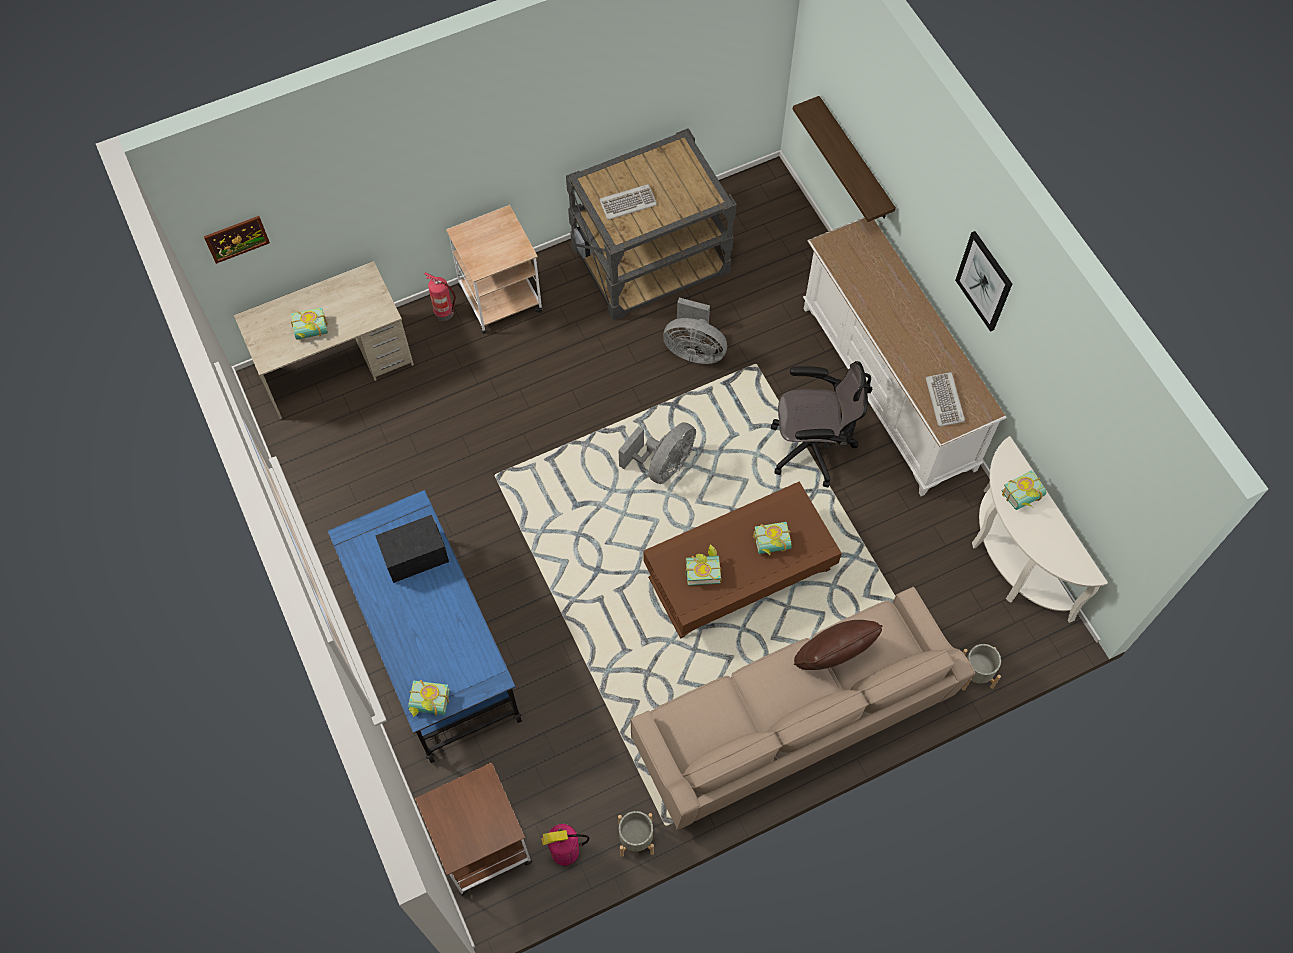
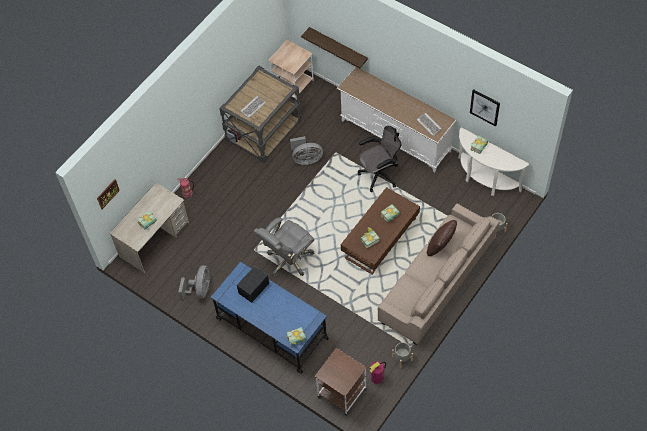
camera: 25 degrees left, 5 degrees down
(501, 298) = (209, 177): beige cart -> beige cart (293, 85)
(542, 528) = (288, 260): none -> grey office chair
(663, 465) = (322, 211): grey fan -> grey fan (200, 290)
(984, 281) = (424, 68): picture -> picture (485, 107)

